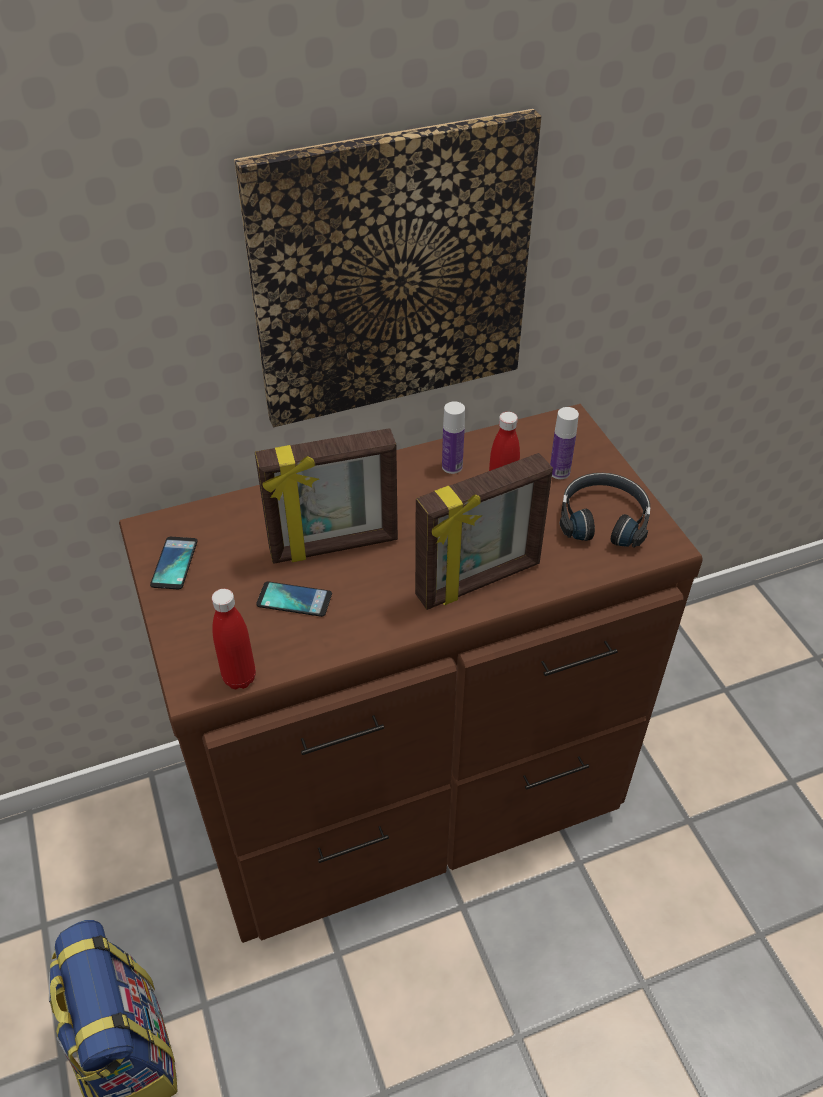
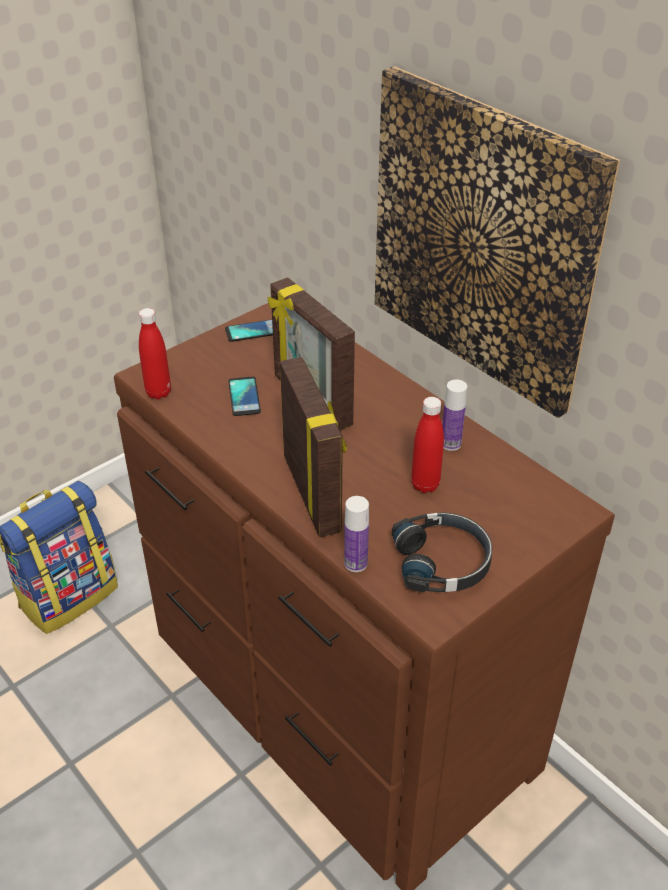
camera: 70 degrees right, 5 degrees down
(479, 581) = (313, 493): picture frame -> picture frame turned 150 degrees counterclockwise
(559, 472) = (491, 517): bottle -> bottle (355, 563)

